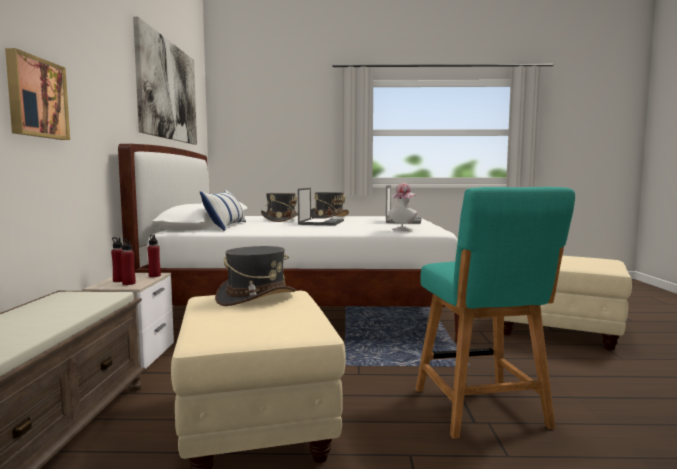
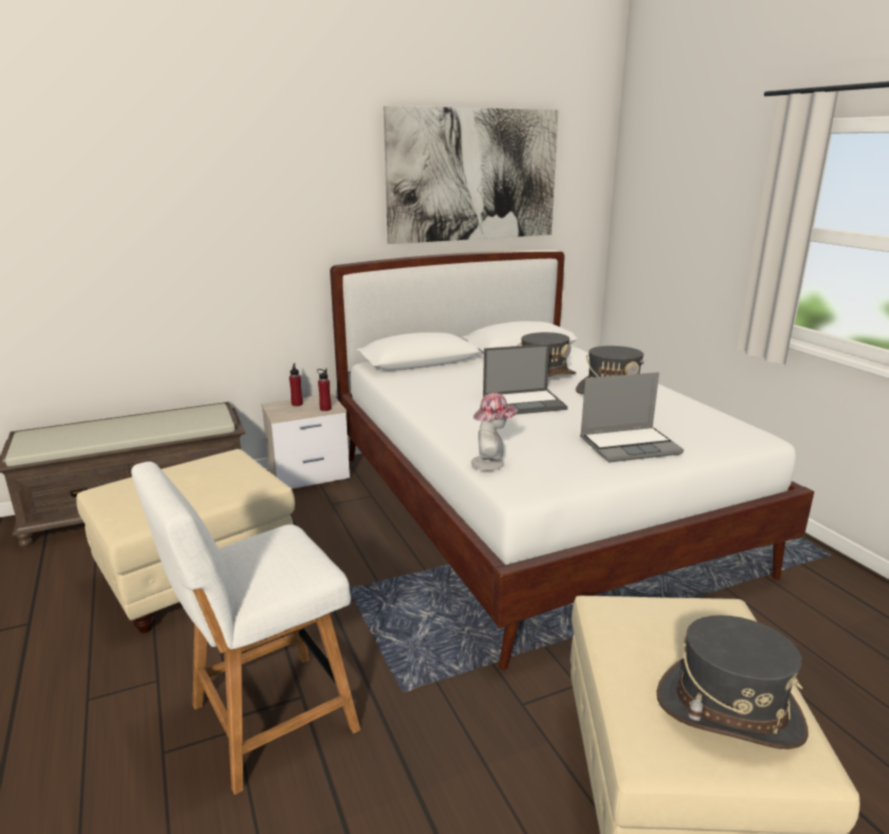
camera: 65 degrees right, 15 degrees up
(35, 98) = (203, 244): picture -> none
(129, 283) = (288, 410): red bottle -> none
(226, 226) = (434, 371): pillow -> none
(256, 297) = (229, 474): grey hat -> grey hat (729, 711)
(482, 411) = (265, 721): turquoise chair -> white chair

